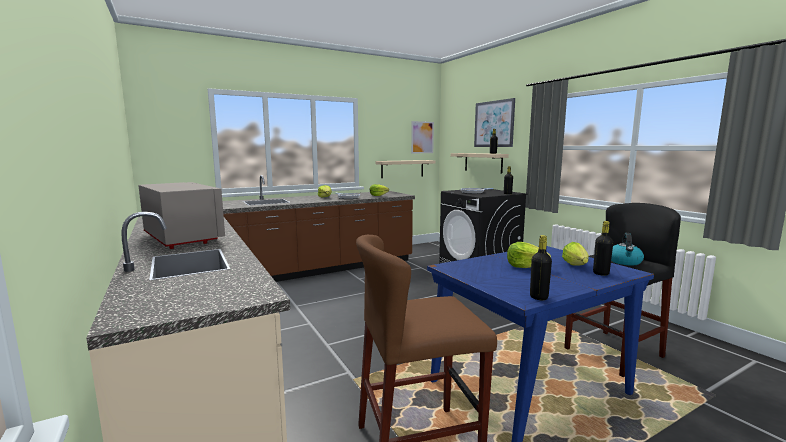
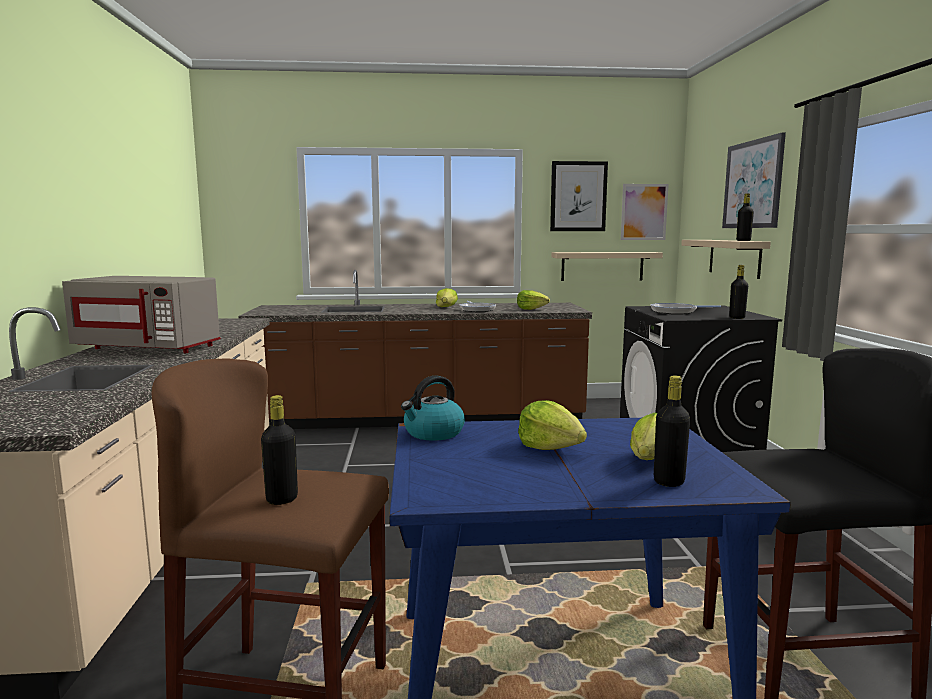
camera: 25 degrees right, 0 degrees up
(182, 238) = (149, 348): grey microwave -> grey microwave turned 120 degrees clockwise
(388, 128) = (578, 196): none -> picture
(538, 297) = (456, 500): black bottle -> black bottle (282, 499)
(625, 262) = (815, 472): kettle -> kettle (433, 433)

